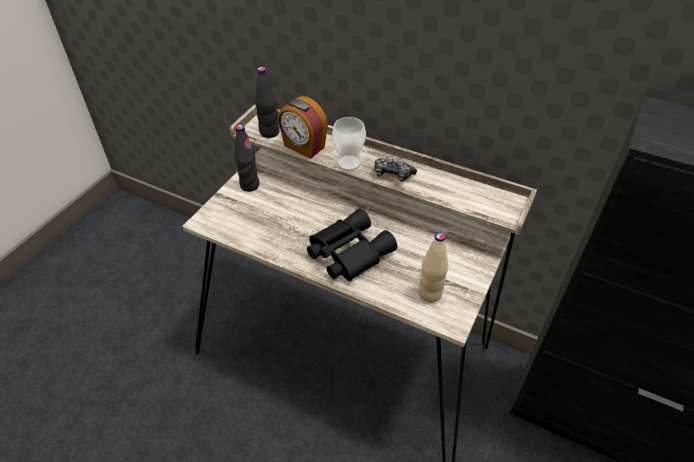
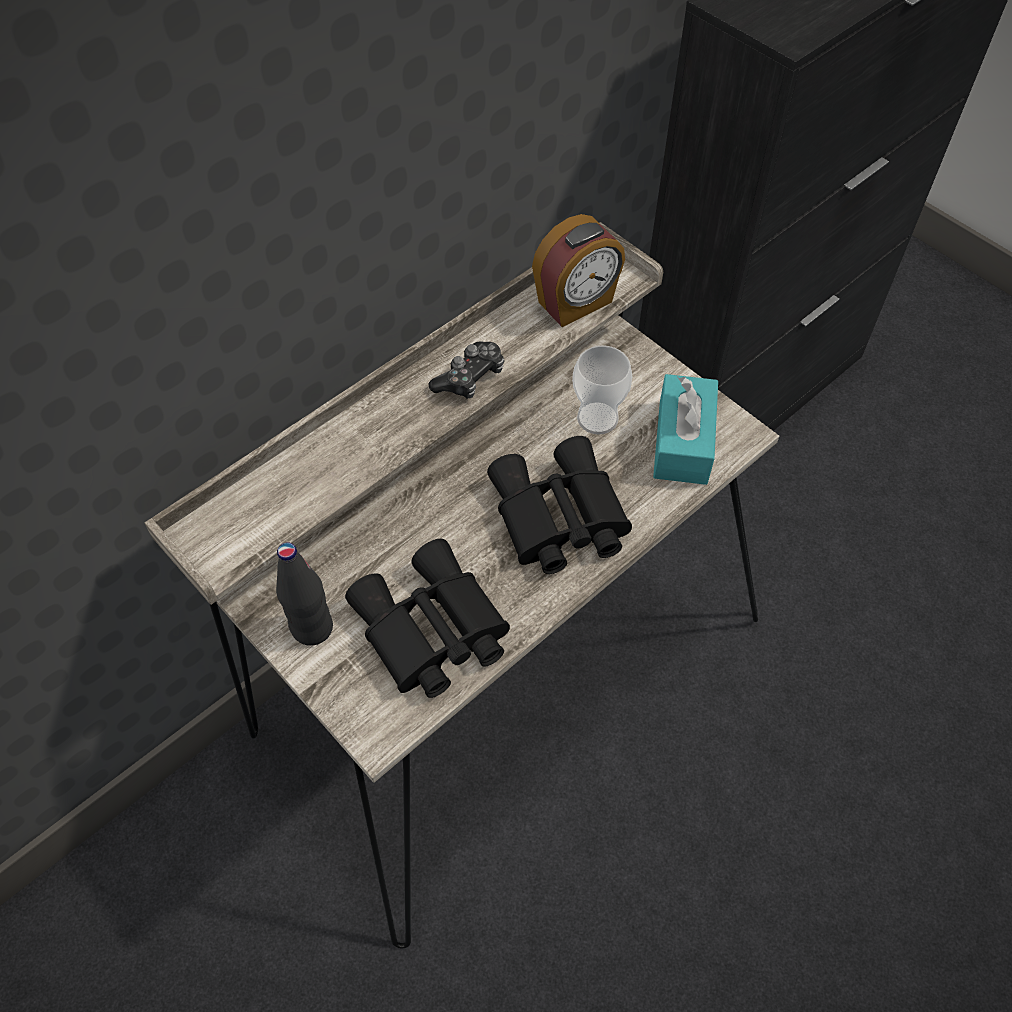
camera: 70 degrees left, 10 degrees up
(261, 223) = (429, 632): none -> black binoculars
(269, 132) = (246, 529): black bottle -> none
(303, 147) = (326, 484): alarm clock -> alarm clock (576, 303)
(348, 163) = (409, 429): cup -> cup (597, 418)
(430, 294) = (682, 442): beige bottle -> turquoise tissue box

